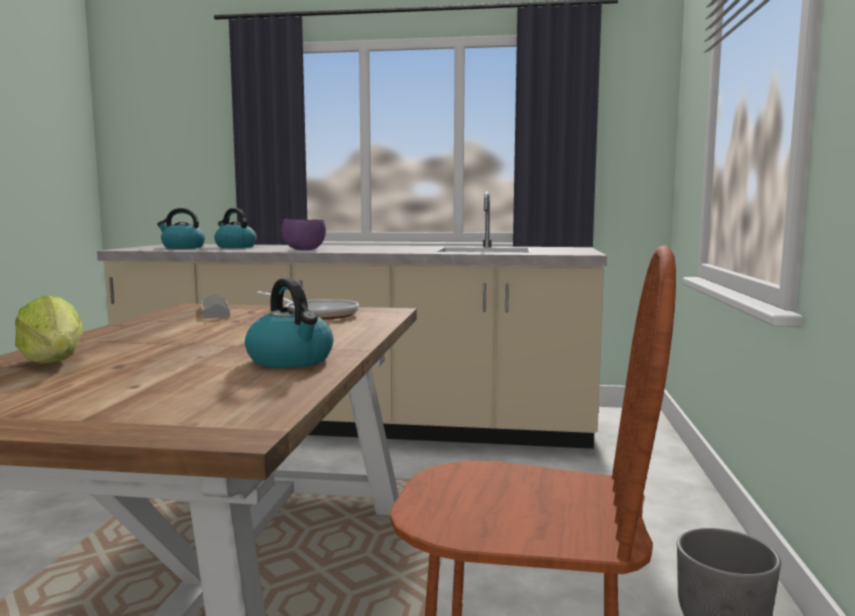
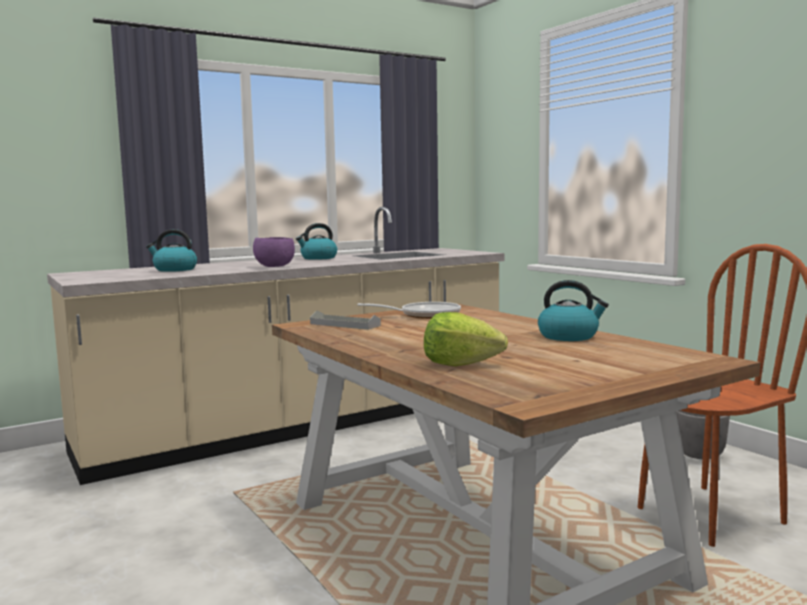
camera: 40 degrees left, 0 degrees up
(182, 247) = (125, 275): kettle -> kettle (318, 258)

